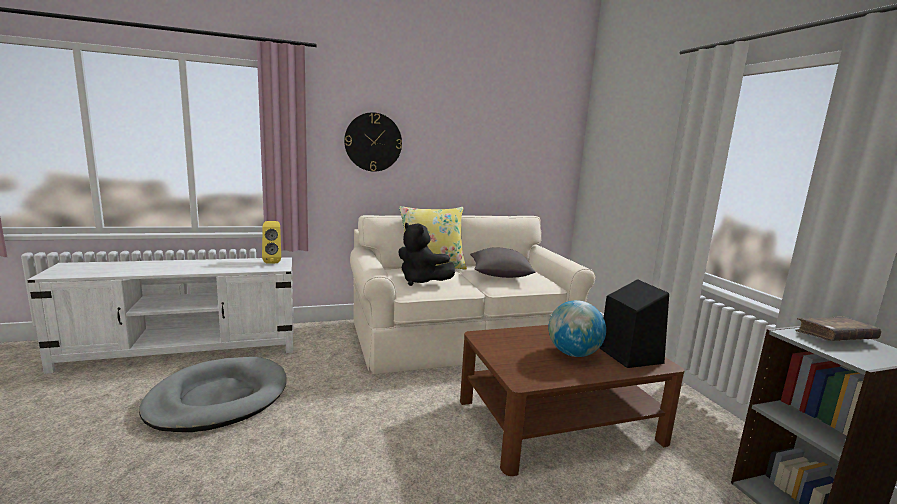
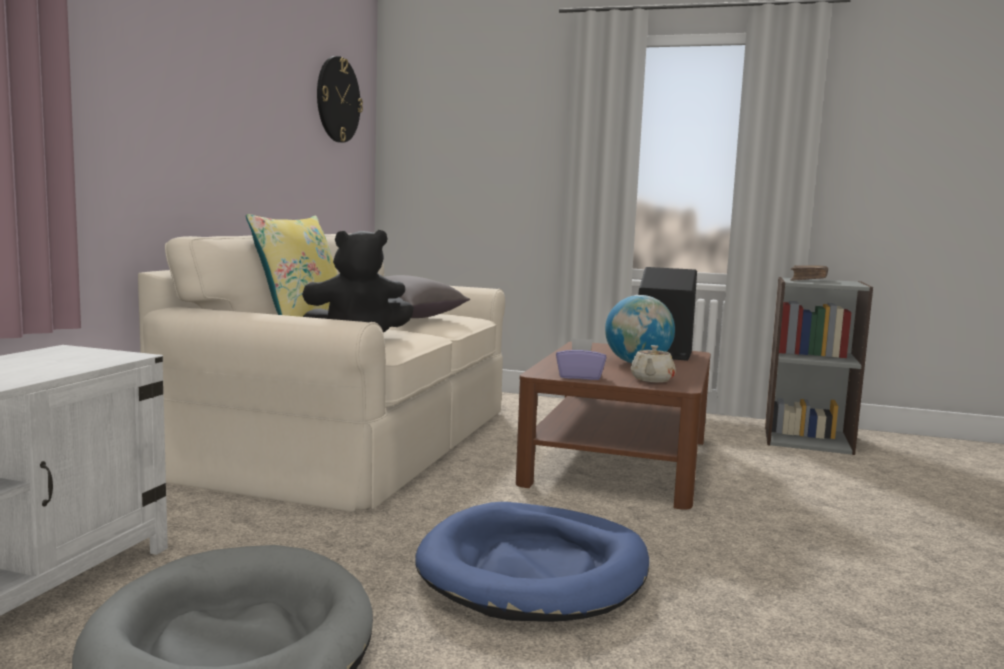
camera: 55 degrees left, 5 degrees down
(273, 262) = (64, 354): yellow speaker -> none
(347, 443) = (534, 570): none -> blue dog bed
(373, 142) = (152, 86): wall clock -> wall clock (338, 100)
(492, 346) = (579, 377): none -> purple tissue box
(526, 368) = (652, 380): none -> beige teapot

